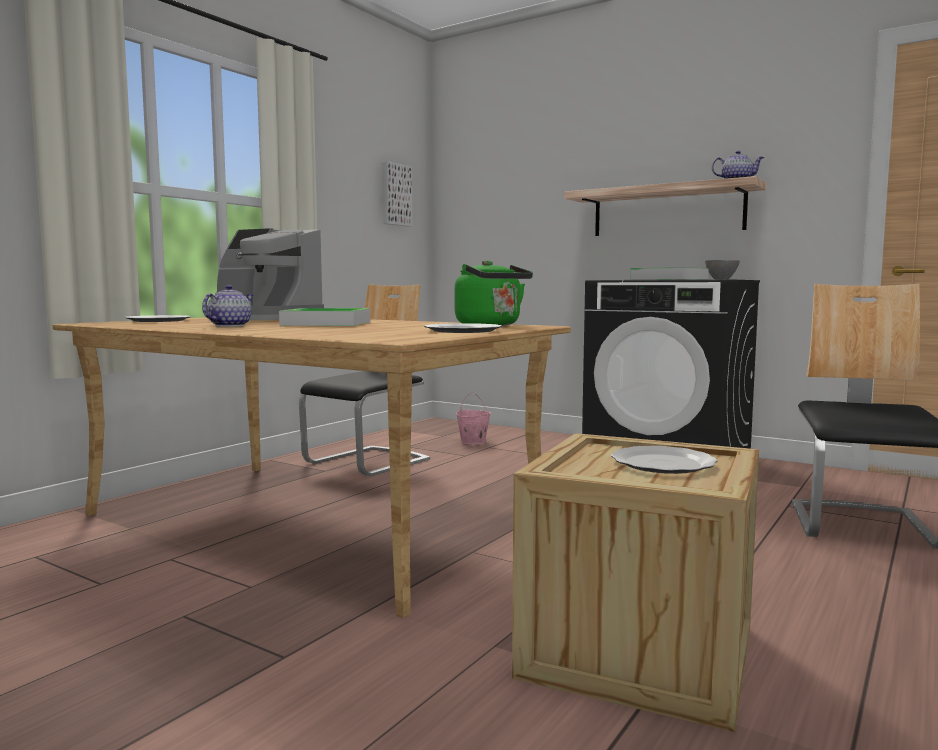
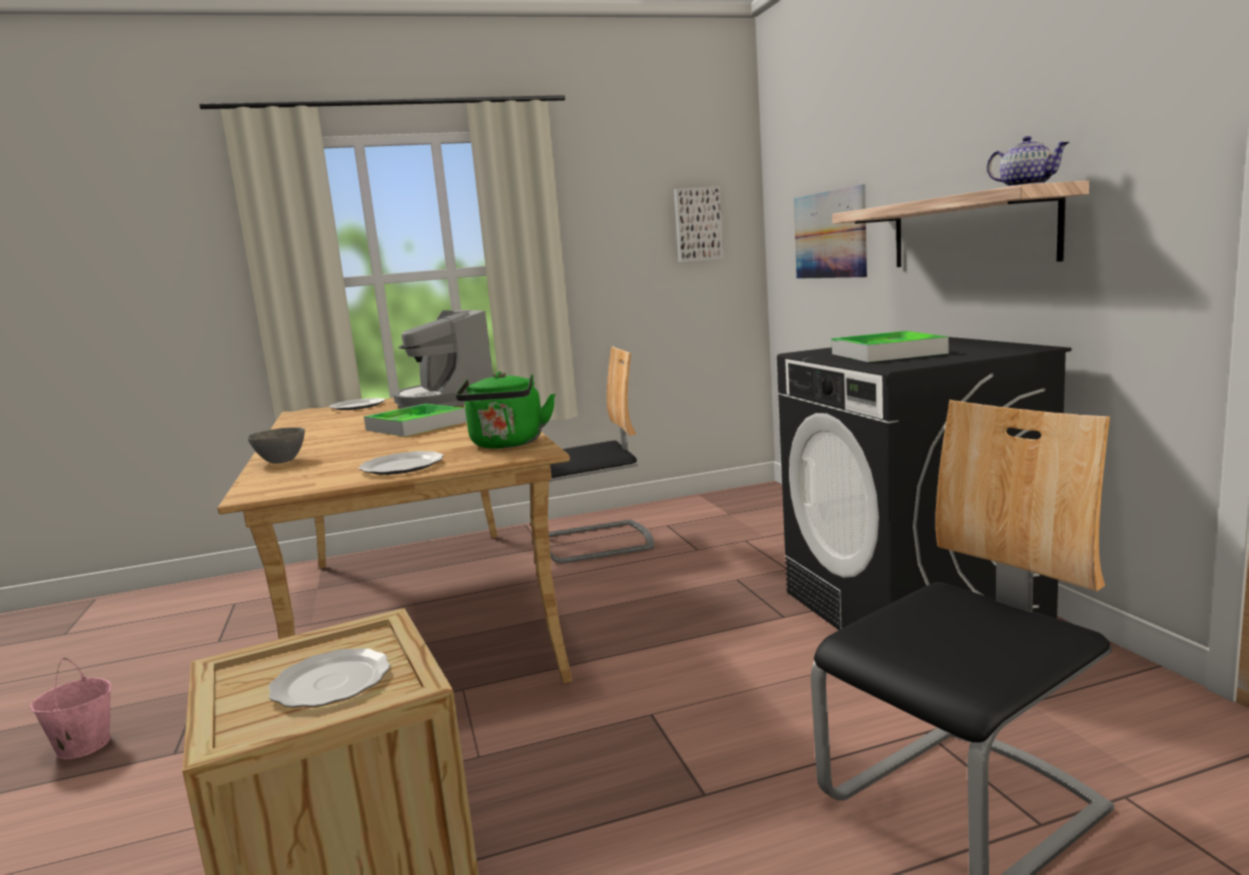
camera: 40 degrees right, 5 degrees up
(229, 326) = (334, 428): teapot -> none
(472, 442) = (743, 528): pink bucket -> pink bucket (82, 746)
(518, 213) = (829, 235): none -> picture
(721, 279) = (996, 348): grey bowl -> grey bowl (280, 461)

